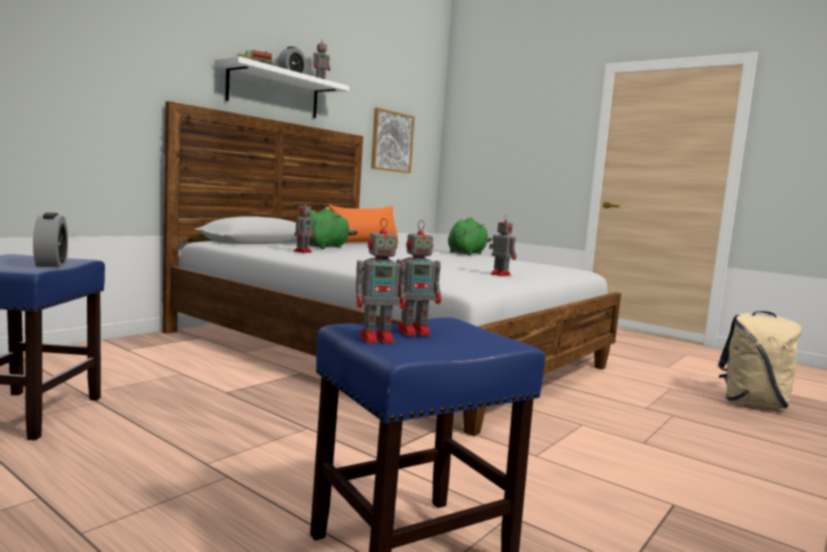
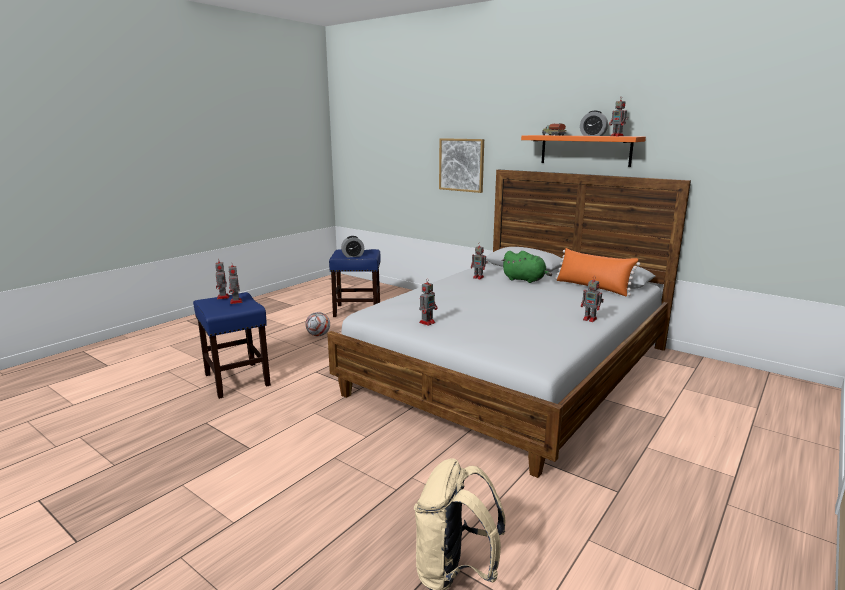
camera: 90 degrees right, 10 degrees up
(161, 456) = (318, 335): none -> football
(274, 92) = (585, 150): white shelf -> orange shelf
(391, 141) = (758, 182): picture -> picture (461, 165)
(467, 253) = (590, 319): green plush toy -> toy robot

